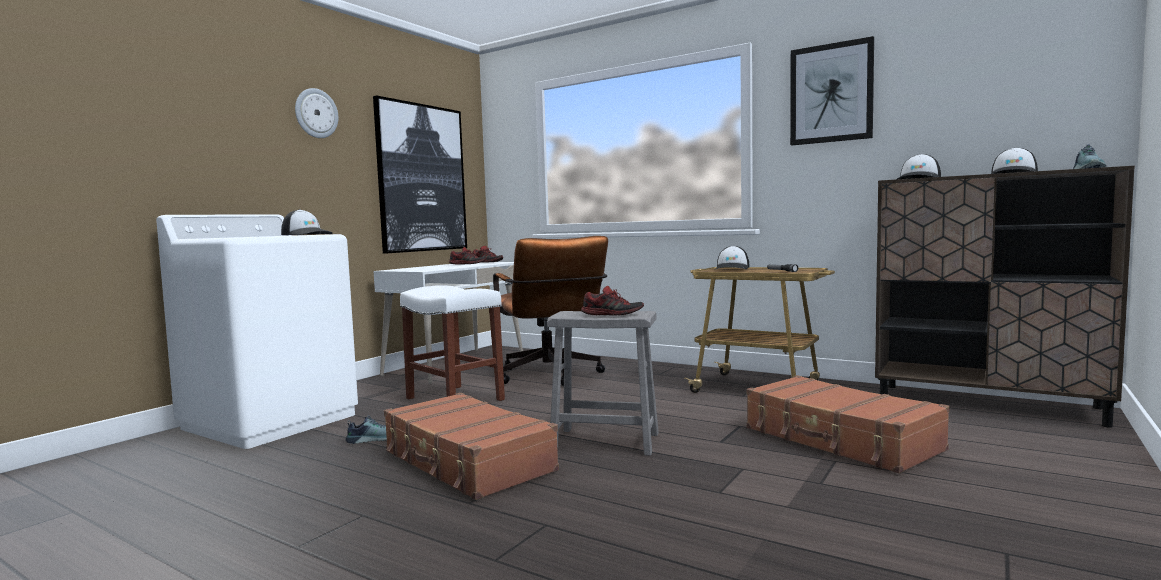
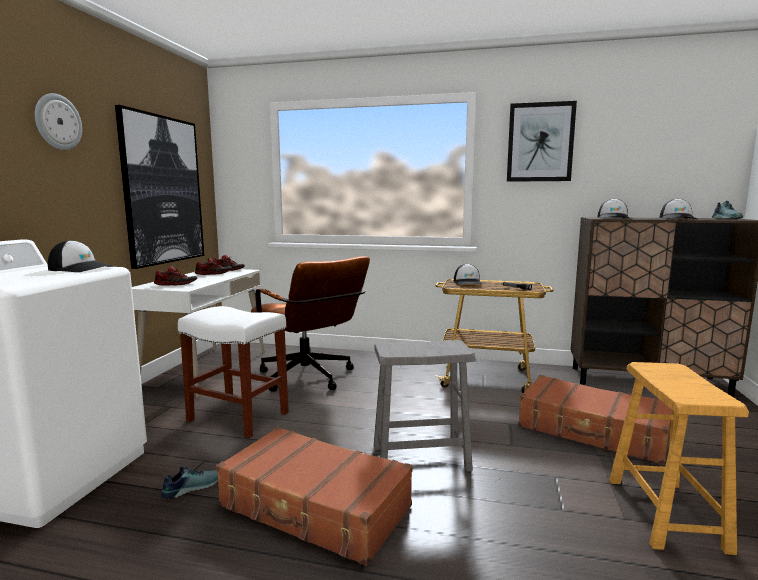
camera: 20 degrees left, 5 degrees up
(612, 314) = (433, 348): shoe -> shoe (176, 284)
(846, 509) = (665, 513): none -> brown stool

